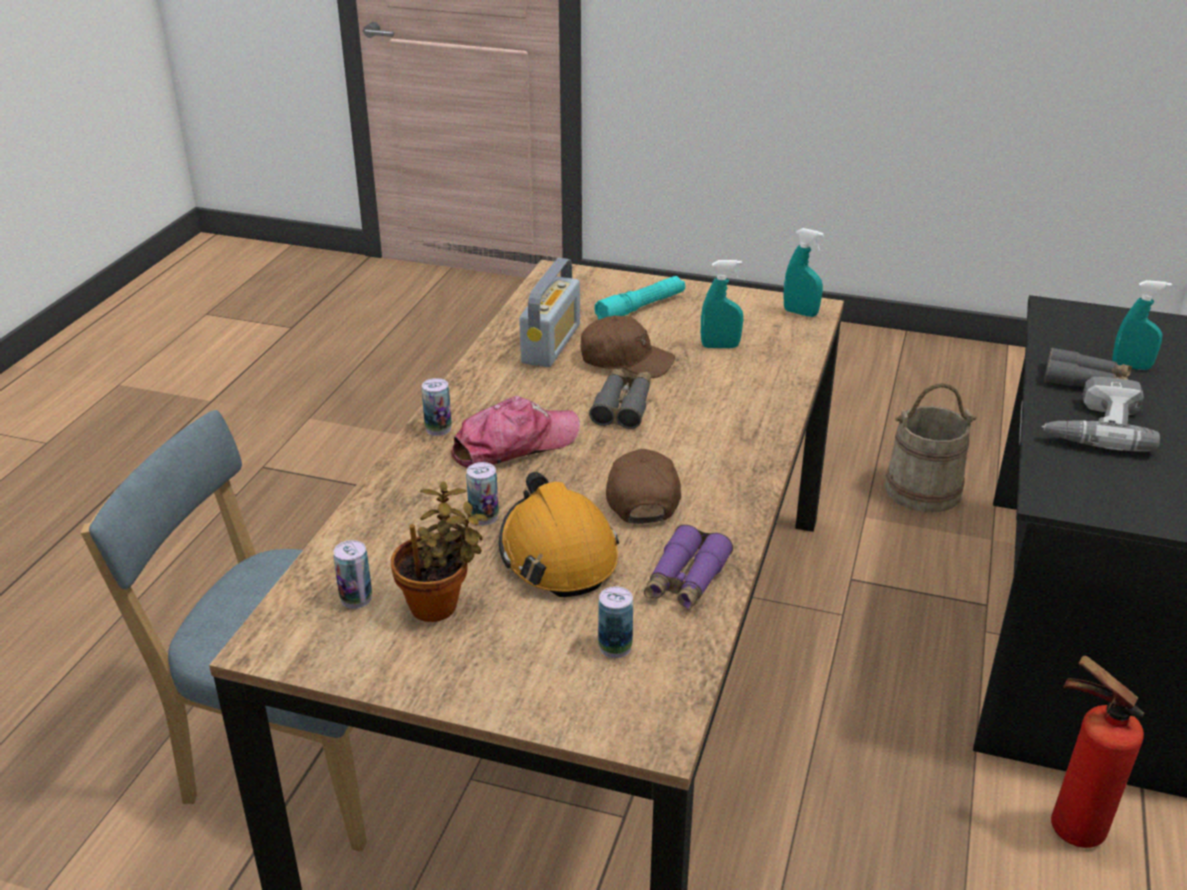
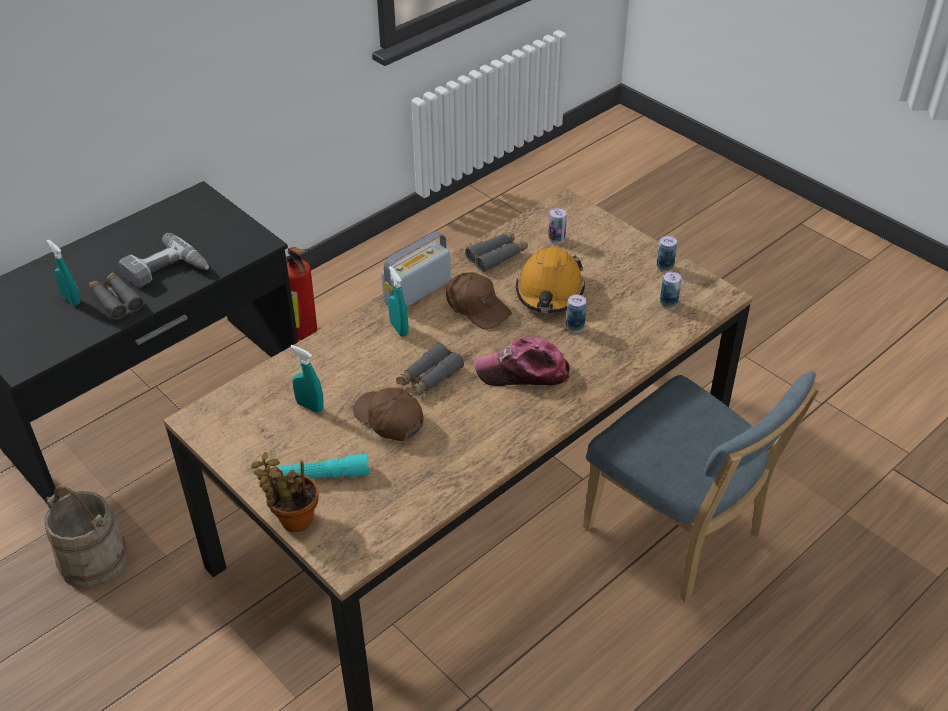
camera: 150 degrees left, 10 degrees up
(438, 429) = (564, 405): can -> can (664, 267)
(439, 605) = (627, 286): potted plant -> potted plant (292, 519)
(551, 344) = (427, 461): radio -> radio (417, 291)
(641, 496) = (477, 307): brown cap -> brown cap turned 75 degrees counterclockwise
(686, 580) = (497, 256): purple binoculars -> grey binoculars
(800, 313) = (212, 418): turquoise spray bottle -> turquoise spray bottle (399, 329)

